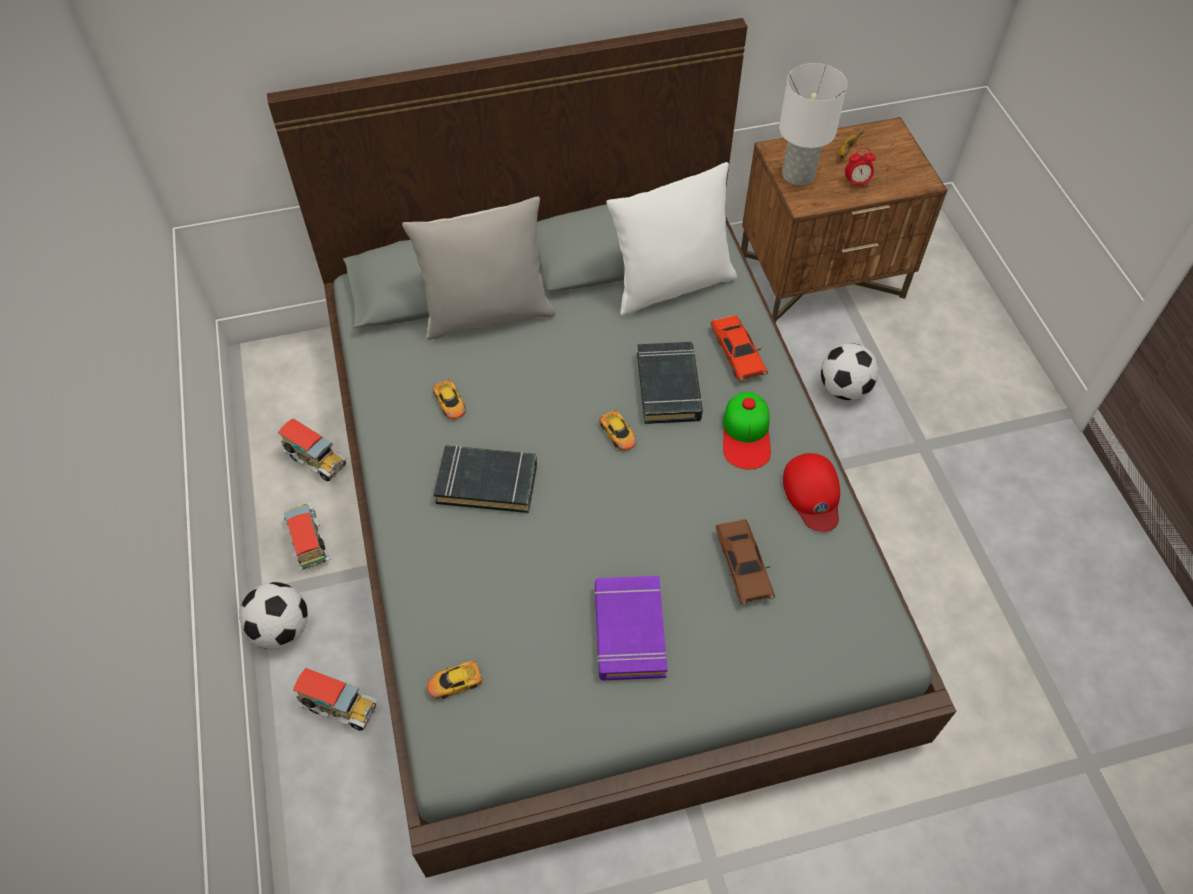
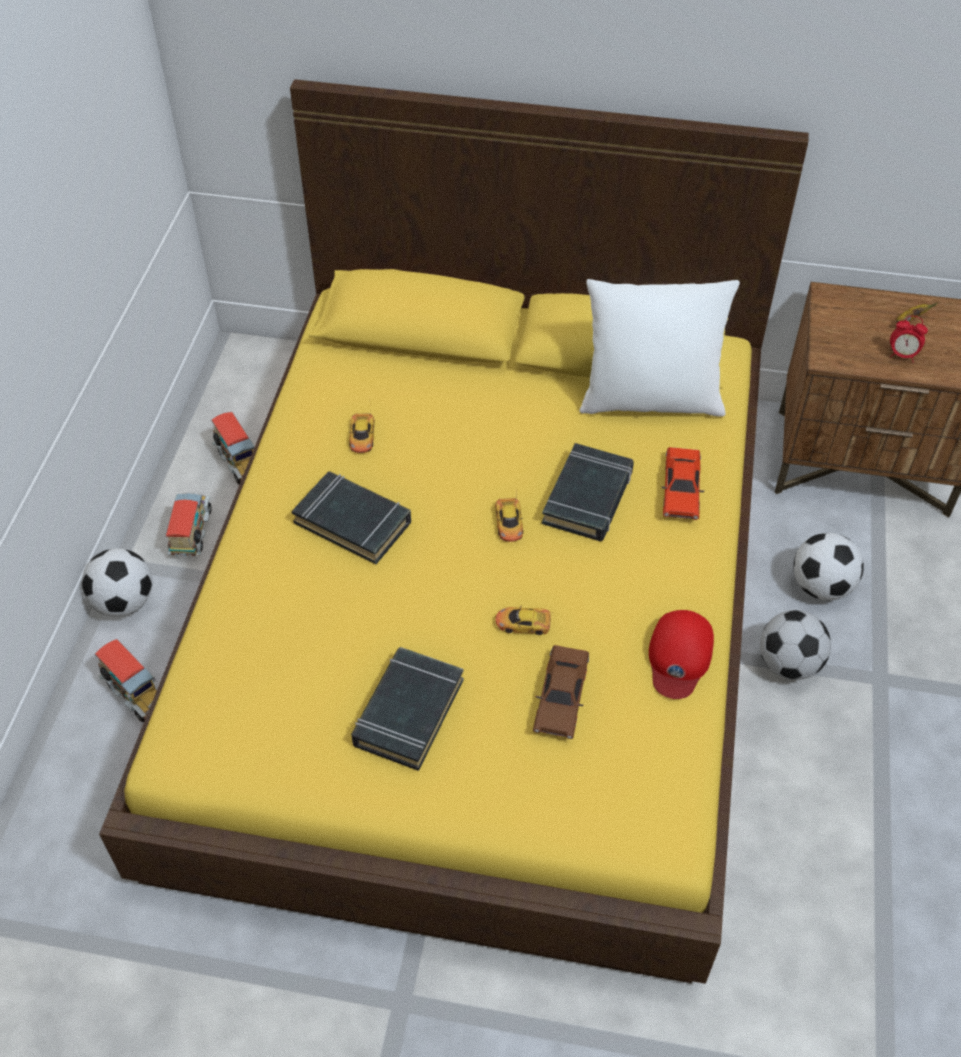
camera: 25 degrees right, 5 degrees down
(455, 682) = (216, 689): toy car -> toy car (523, 623)
(487, 314) = (446, 367): grey pillow -> none
(596, 510) = (482, 609): grey bed -> yellow bed
(629, 631) = (408, 712): purple book -> black book
(746, 434) = (643, 572): cap -> none
(797, 175) = (838, 327): white table lamp -> none
(853, 461) = (788, 664): none -> football

